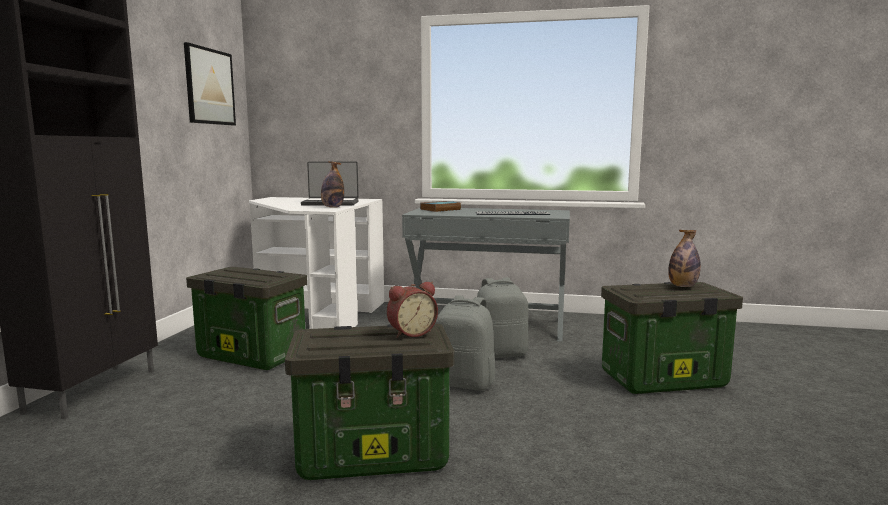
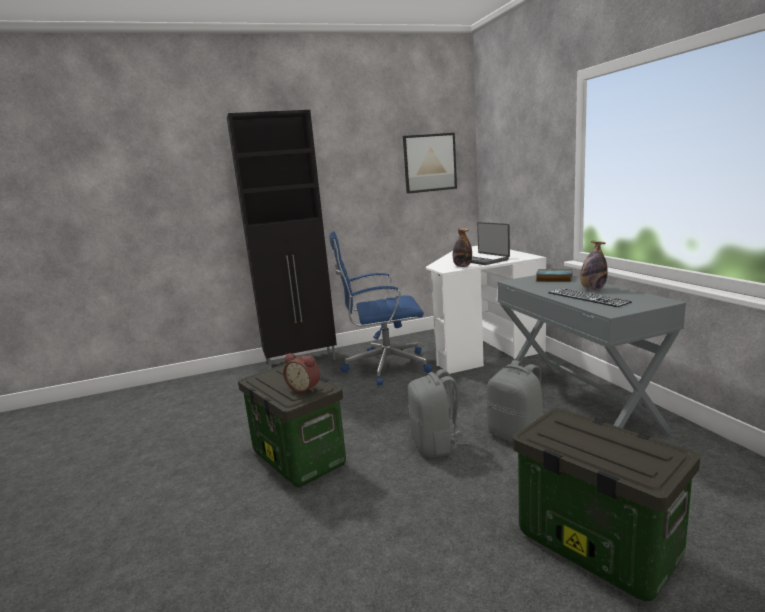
camera: 60 degrees right, 5 degrees up
(250, 355) = (384, 366): storage box -> blue office chair
(682, 286) = (628, 447): bottle -> bottle (592, 289)

